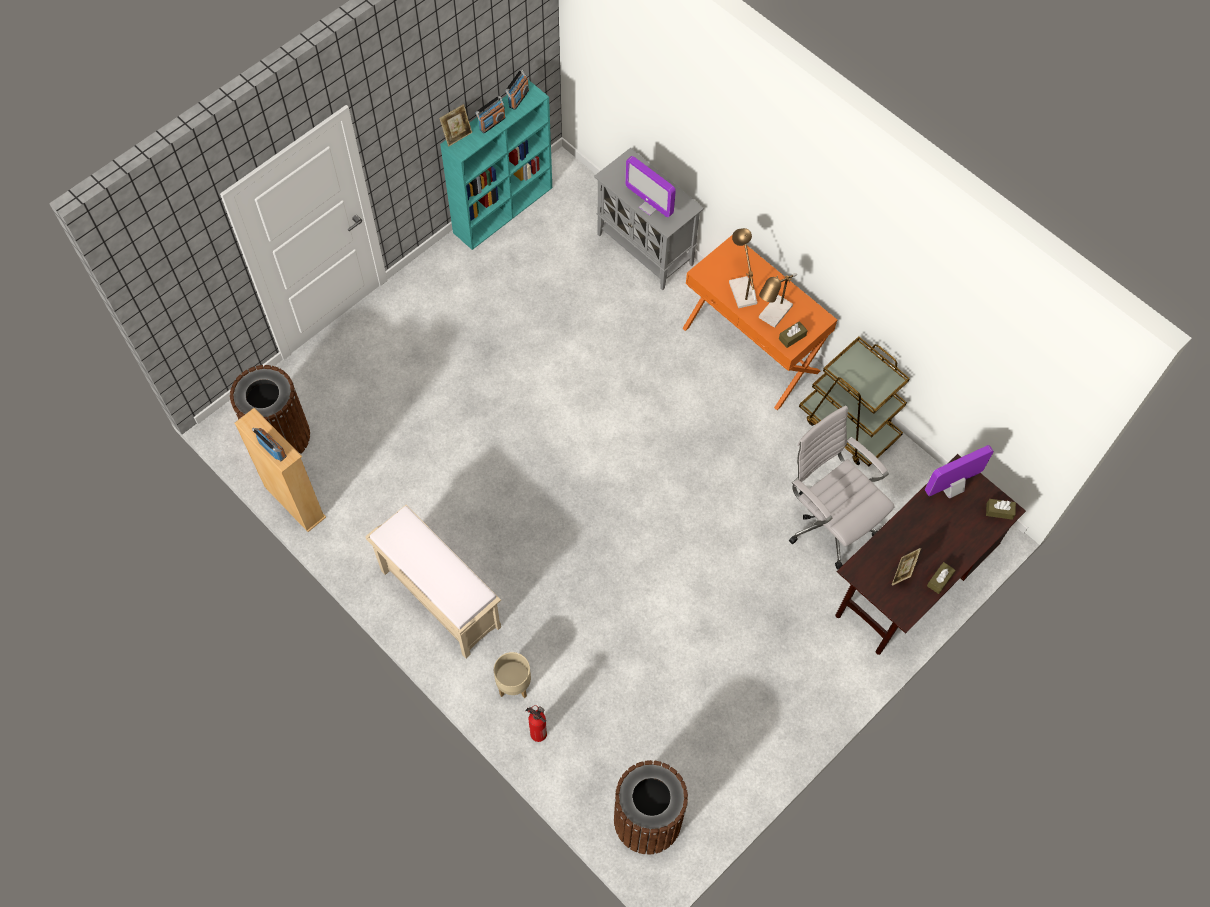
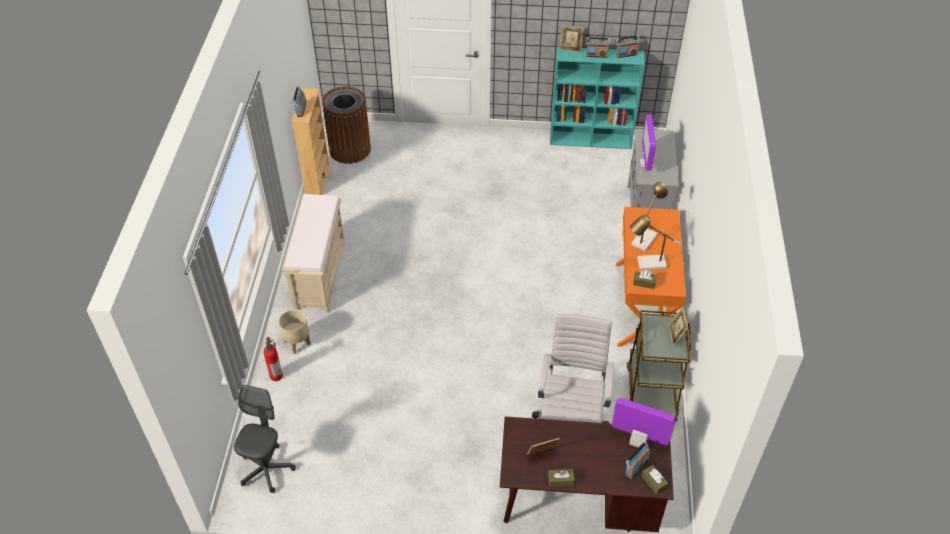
camera: 50 degrees right, 15 degrees down
(647, 820) = (266, 469): brown trash can -> grey office chair
(871, 365) = (675, 335): none -> picture frame
(975, 512) = (636, 467): none -> radio

